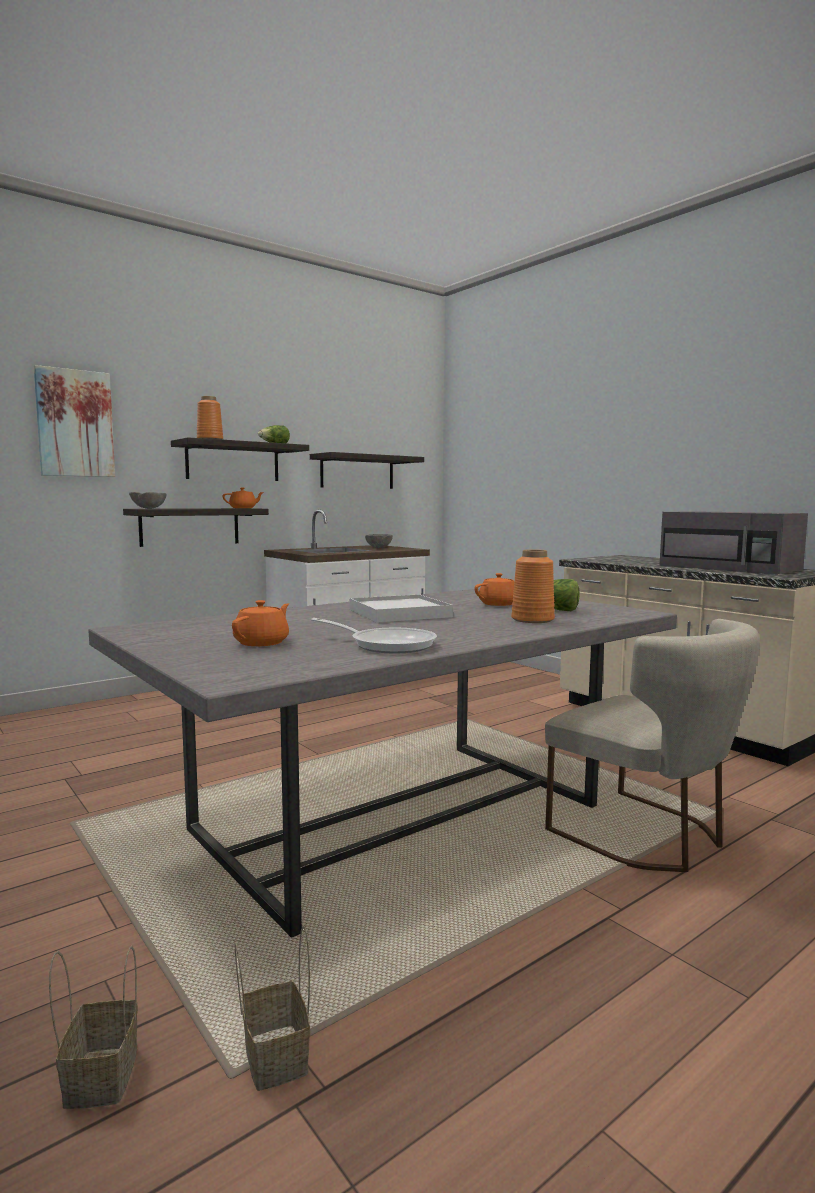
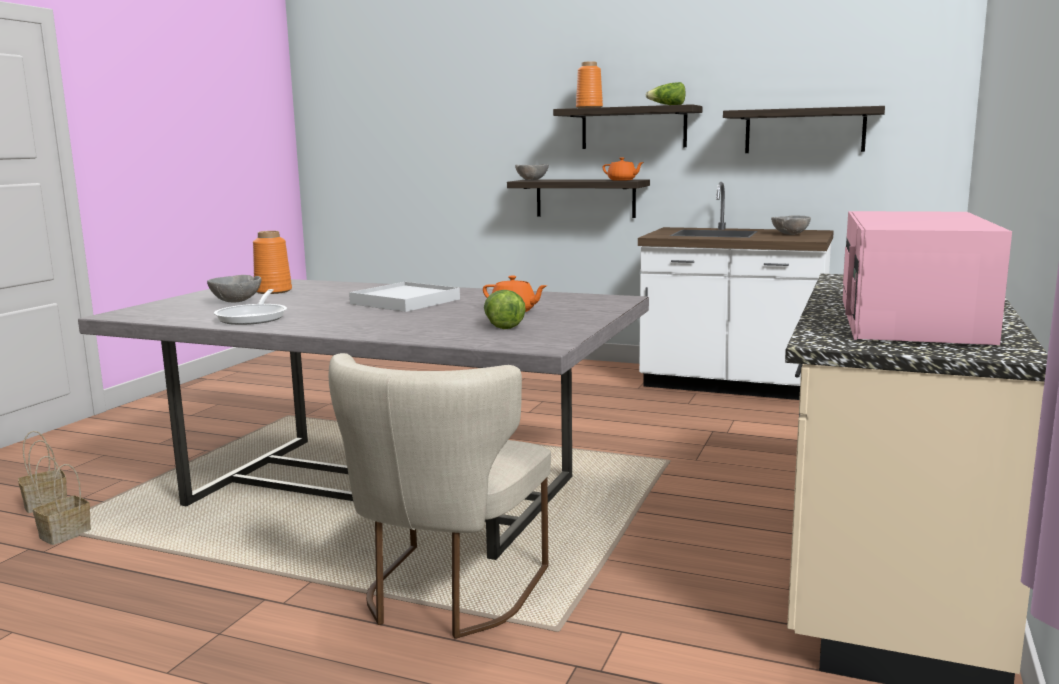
camera: 60 degrees right, 5 degrees up
(75, 423) = (488, 102): picture -> none
(262, 643) = (237, 301): orange teapot -> grey bowl
(533, 620) = (424, 327): orange vase -> orange vase (272, 291)
(731, 568) = (912, 320): grey microwave -> pink microwave

